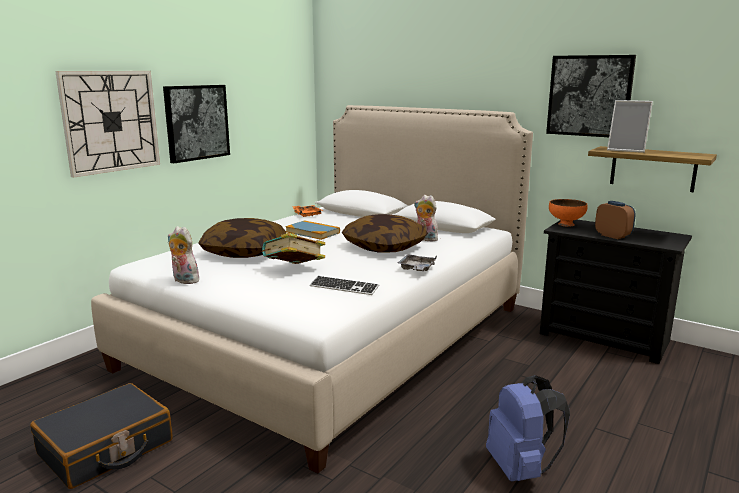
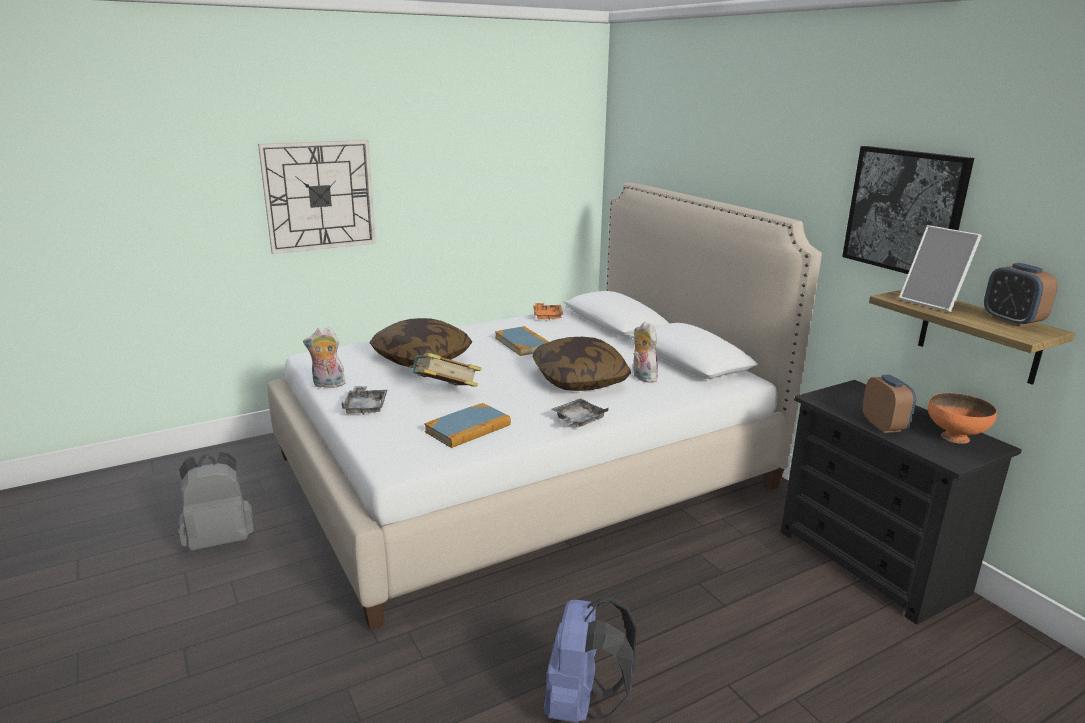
camera: 25 degrees right, 5 degrees up
(106, 448) = (220, 540): black suitcase -> grey backpack
(183, 281) = (327, 385): plush toy -> plush toy turned 60 degrees counterclockwise
(196, 122) = (427, 197): picture -> none
(240, 288) = (365, 407): none -> grey tray
(344, 287) = (468, 428): keyboard -> book
(566, 224) = (840, 392): orange bowl -> orange bowl (955, 437)
(680, 153) = (1012, 321): none -> alarm clock

